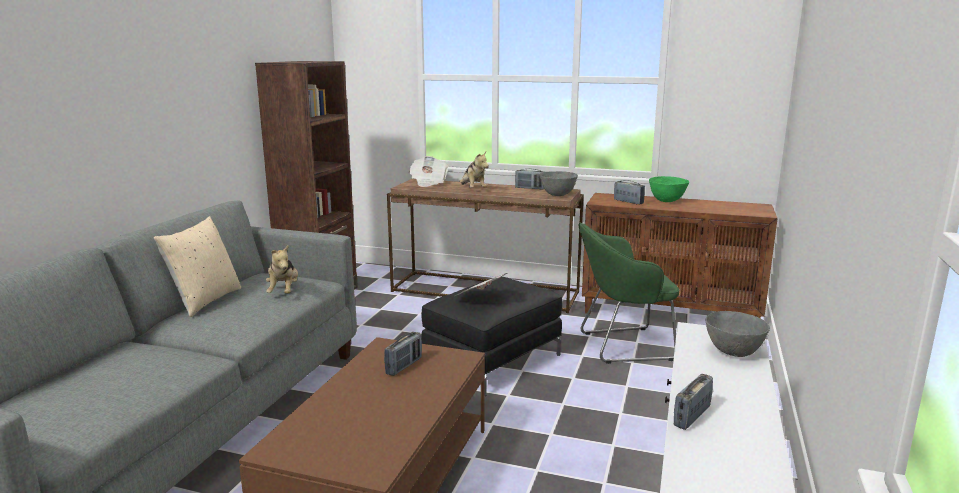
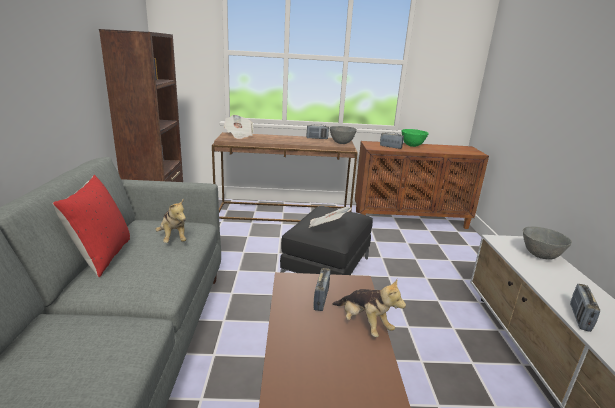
camera: 20 degrees left, 5 degrees up
(205, 301) = (102, 256): beige pillow -> red pillow
(473, 189) = (278, 140): plush toy -> plush toy (364, 324)
(621, 346) = (400, 246): green armchair -> none

